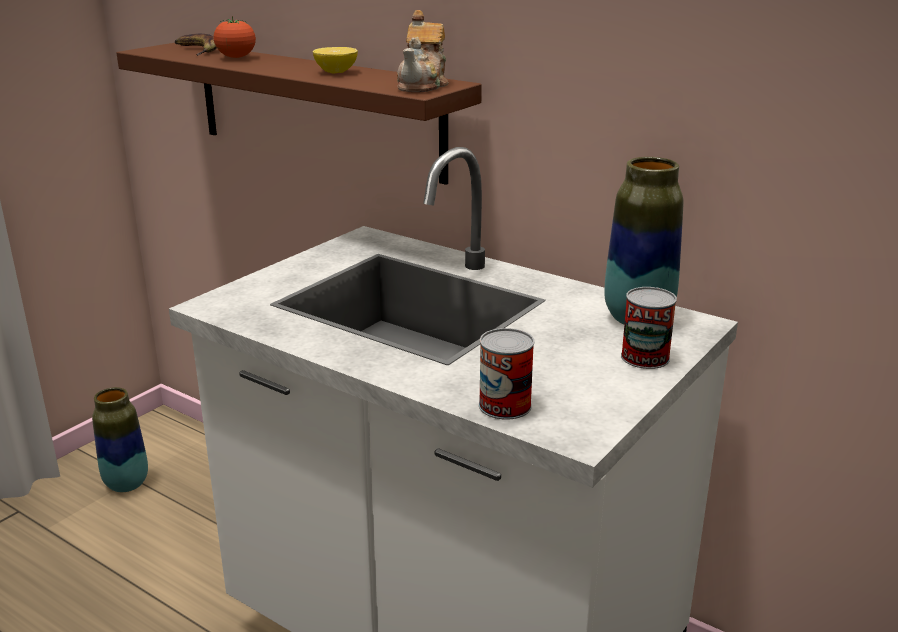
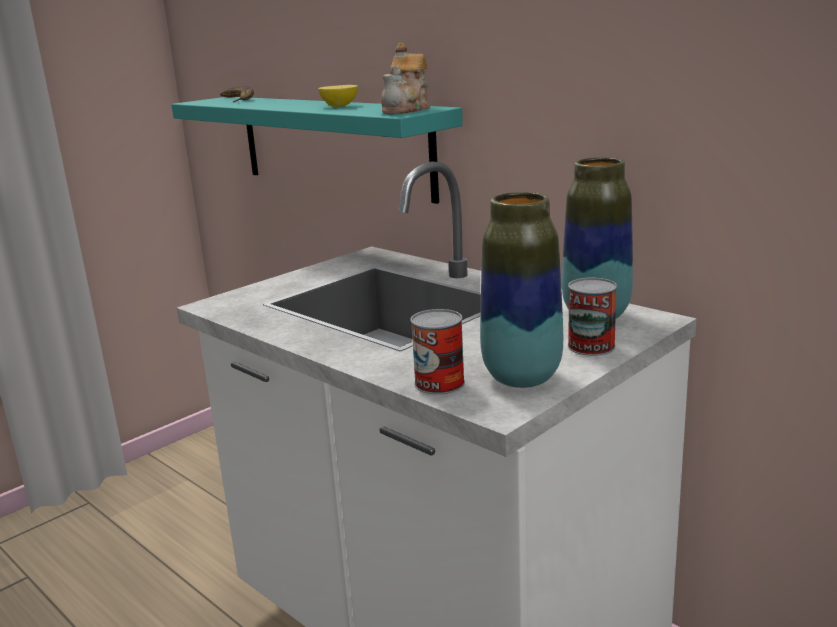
camera: 10 degrees right, 5 degrees down
(126, 484) = (182, 484): vase -> vase (522, 377)
(236, 57) = (264, 102): tomato -> none
(316, 109) = (332, 144): brown shelf -> turquoise shelf

